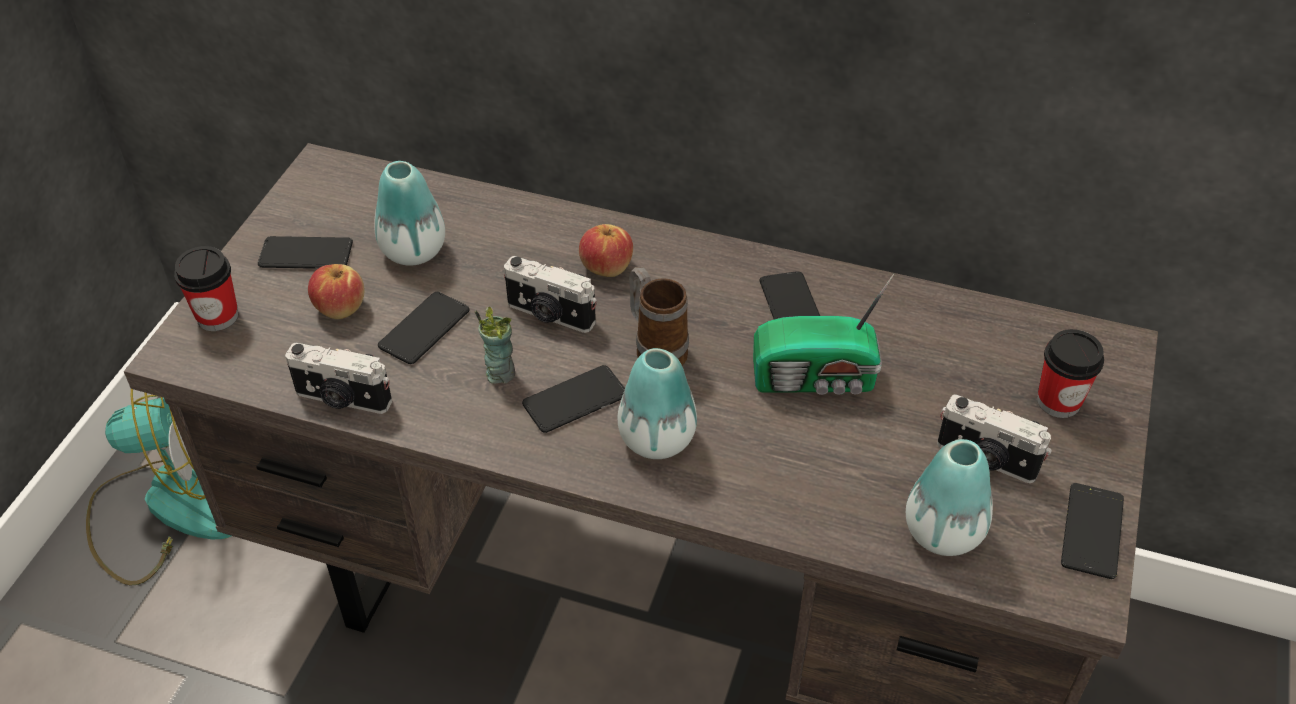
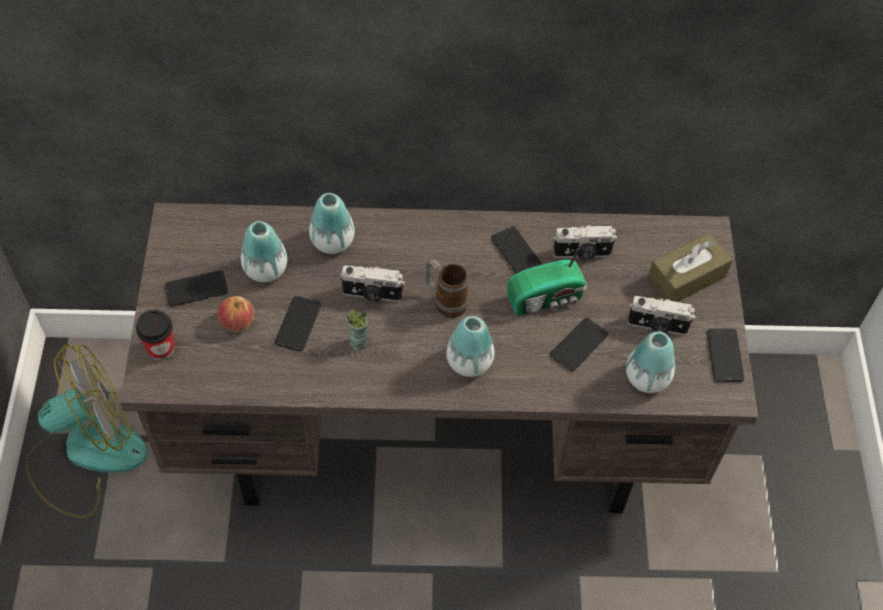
camera: 20 degrees left, 10 degrees up
(342, 399) = (270, 385): camera -> camera (582, 253)
(524, 236) = (332, 241): none -> vase
(575, 400) = (411, 349): phone -> phone (579, 345)
(606, 266) = (393, 251): apple -> none
(1058, 401) = (686, 278): cup -> brown tissue box

